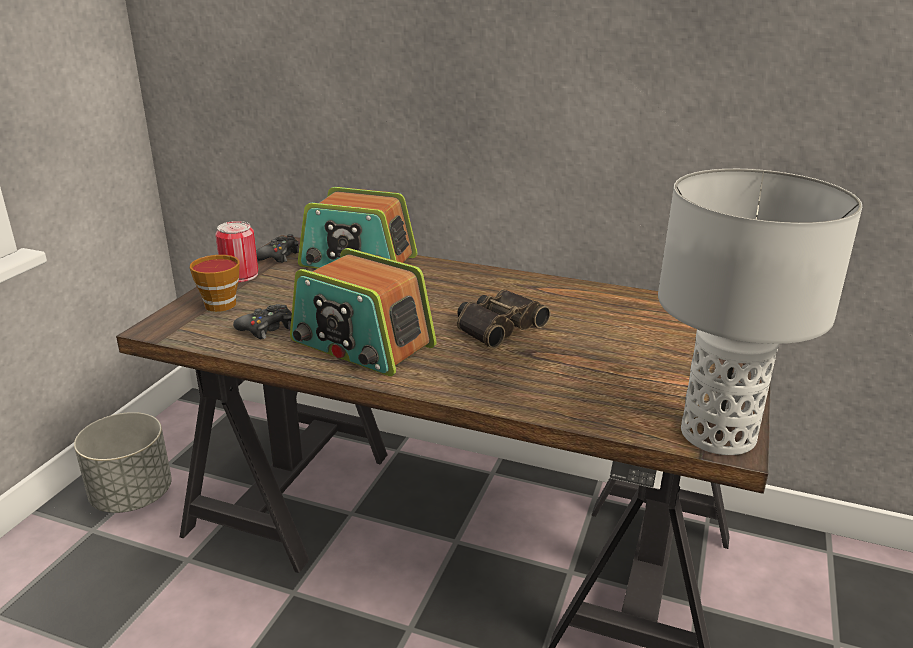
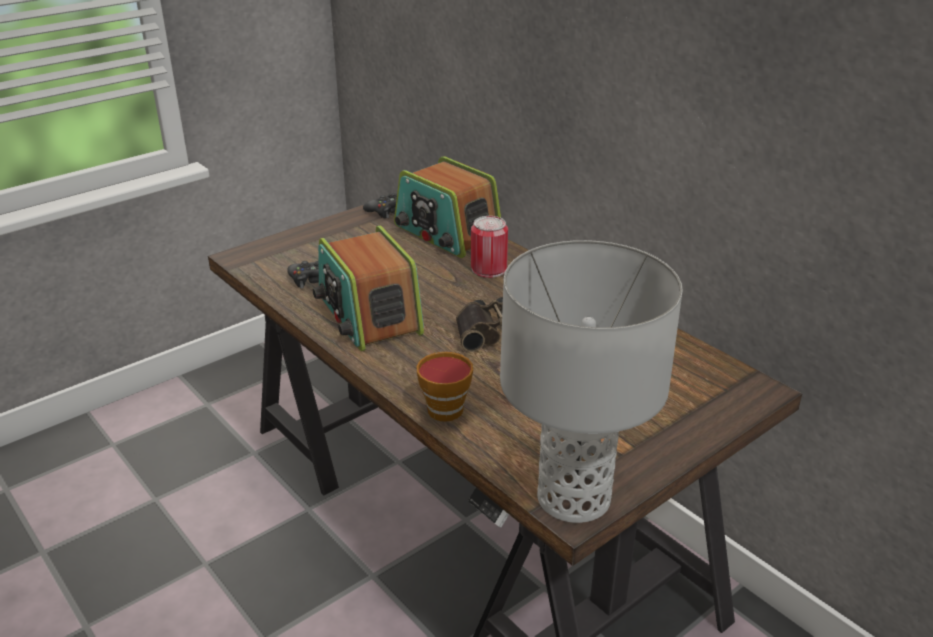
camera: 30 degrees right, 5 degrees up
(133, 496) = (250, 386): grey planter -> none
(220, 303) = (302, 246): cup -> cup (446, 407)
(240, 275) = (341, 222): can -> can (489, 269)

